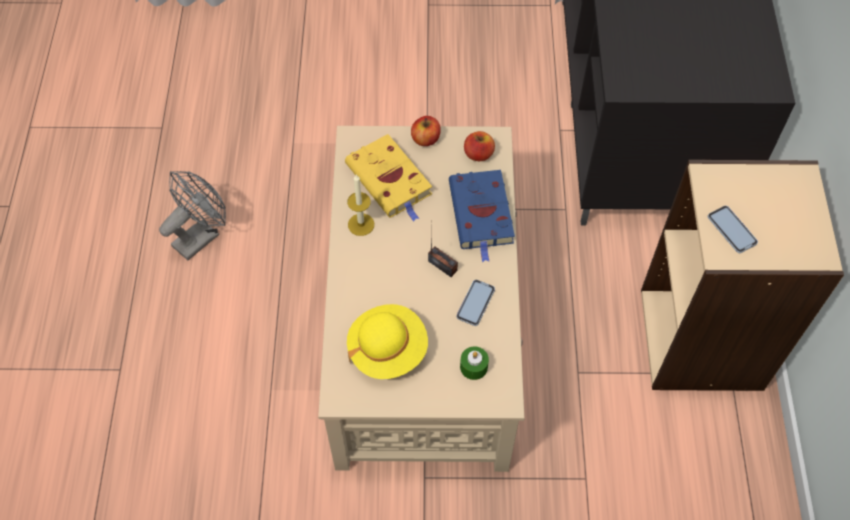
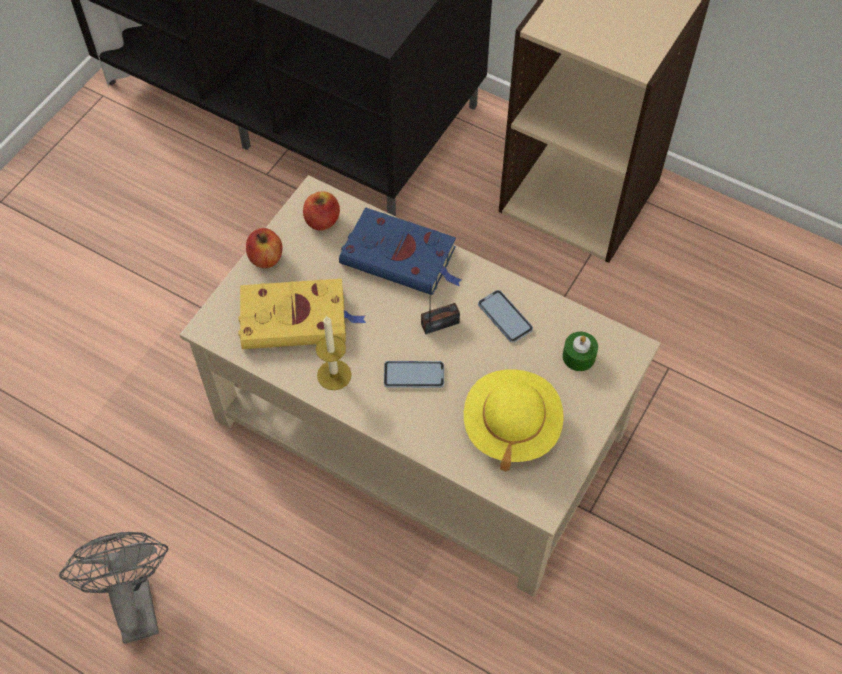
camera: 60 degrees left, 0 degrees up
(731, 230) = (616, 41): phone -> phone (414, 375)

